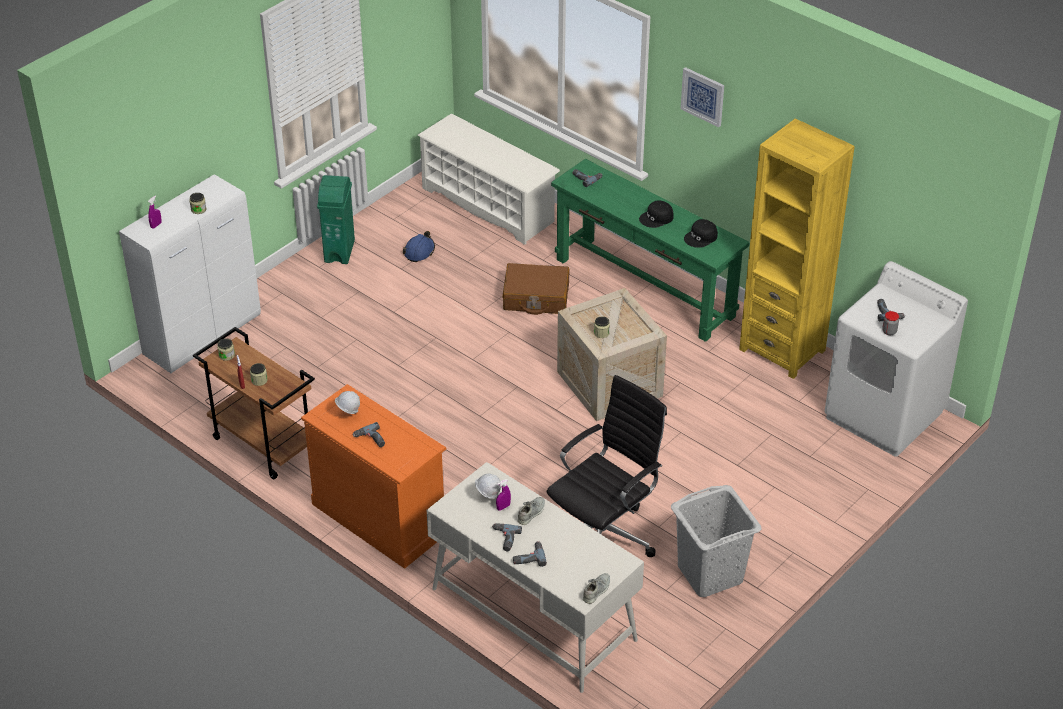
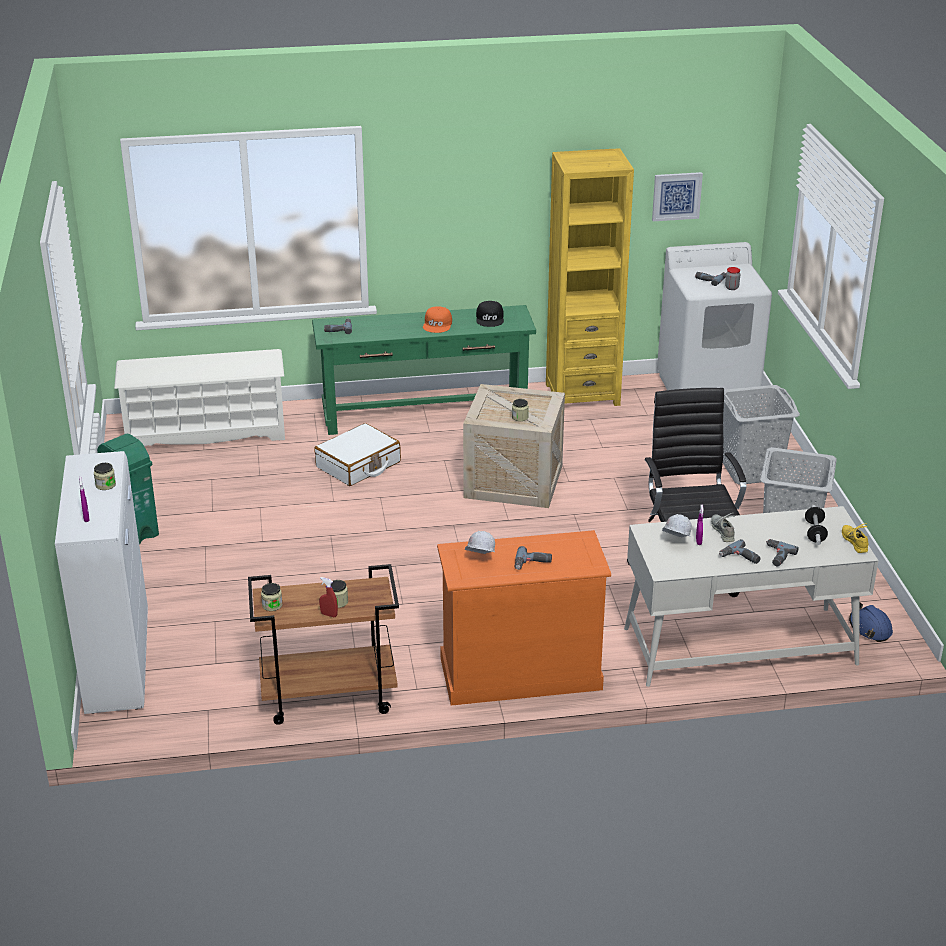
camera: 50 degrees left, 10 degrees down
(419, 251) = (206, 491): blue hard hat -> blue hard hat (870, 628)
(536, 297) = (358, 465): brown suitcase -> white suitcase
(585, 563) = (815, 532): none -> dumbbell
(597, 590) = (854, 541): grey shoe -> yellow shoe
(656, 218) = (438, 324): black cap -> orange cap
(703, 96) = (437, 183): picture -> picture (676, 196)
(787, 503) = (751, 471): none -> grey laundry basket

